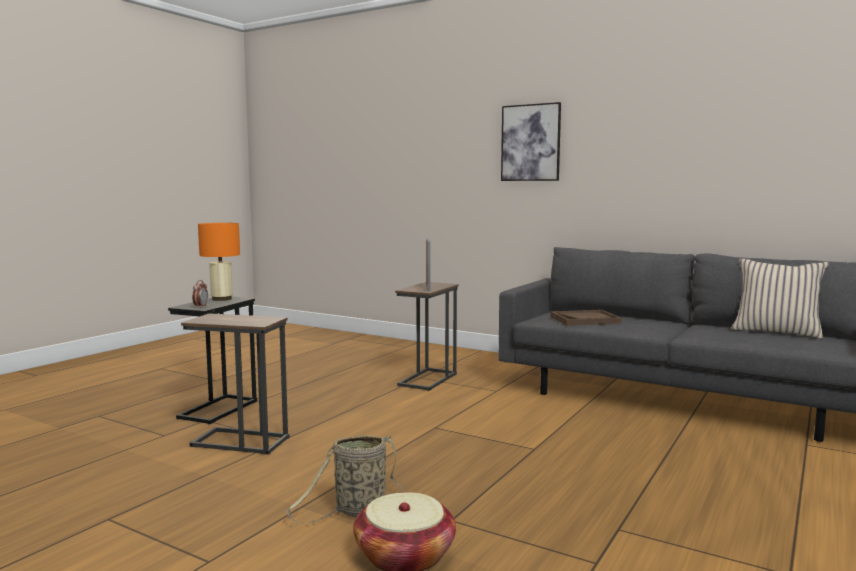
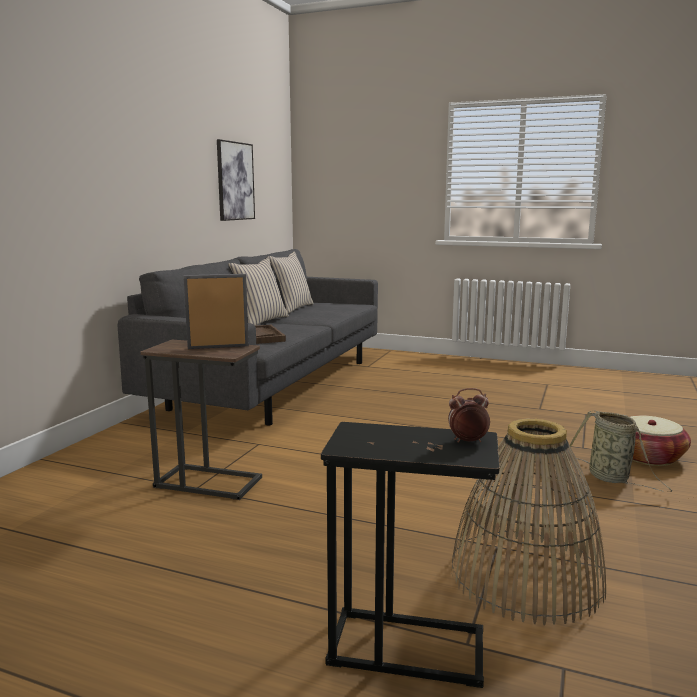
camera: 100 degrees left, 5 degrees up
(222, 299) = (369, 442): orange table lamp -> none
(241, 441) = (525, 576): brown side table -> basket
(530, 143) = (67, 128): picture -> picture (235, 181)
(678, 323) = (260, 321): none -> beige pillow

